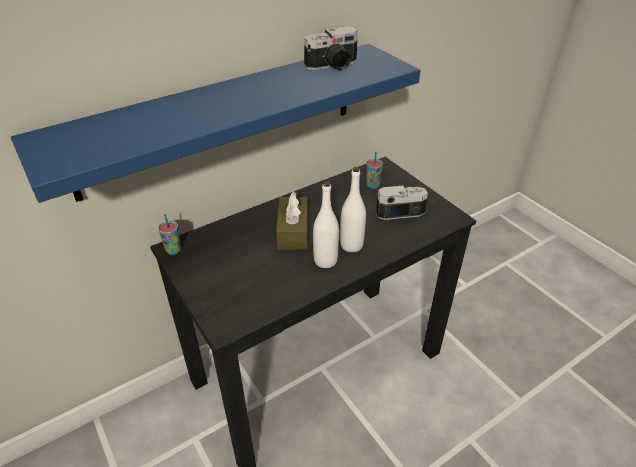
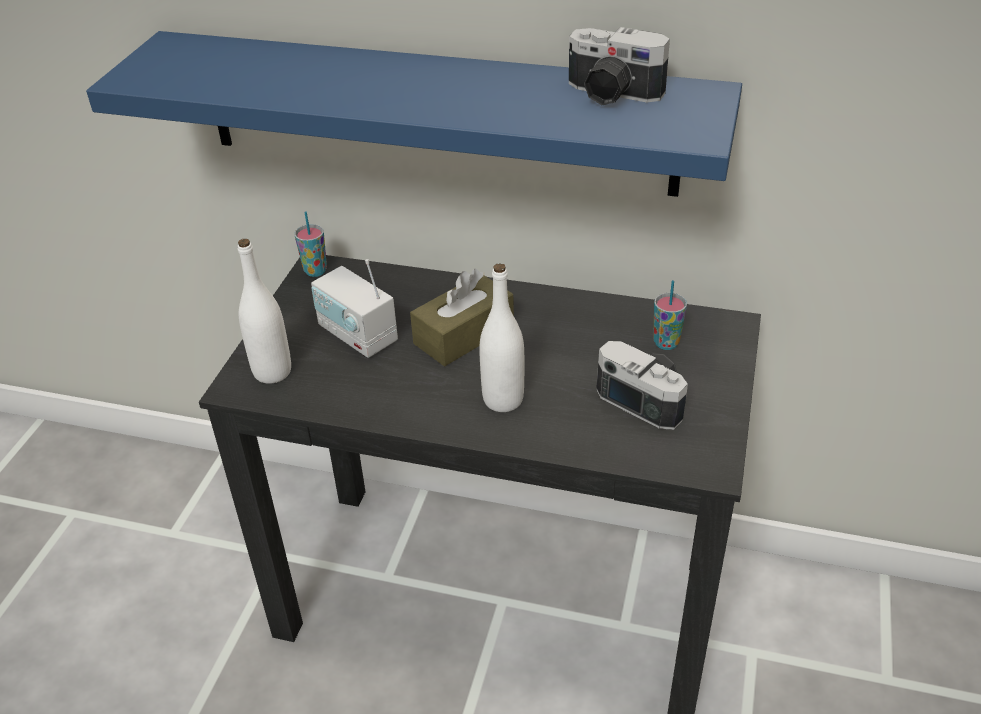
camera: 50 degrees right, 0 degrees up
(246, 264) = (357, 335): none -> radio
(325, 261) = (442, 395): white bottle -> white bottle (272, 372)

